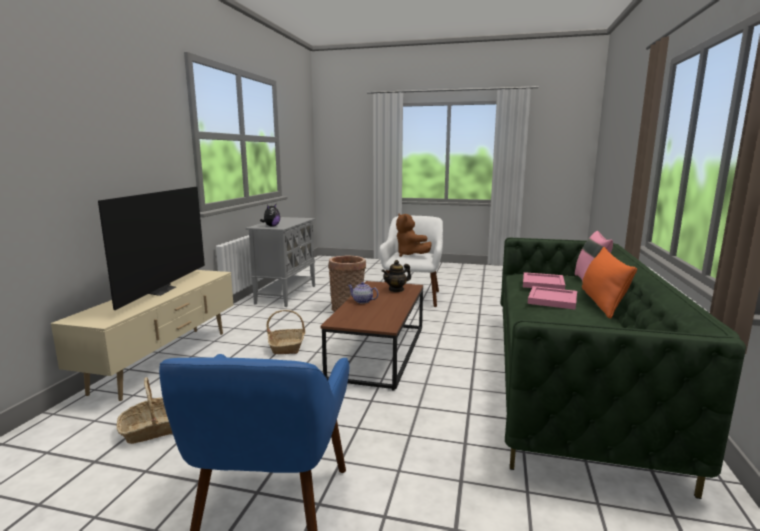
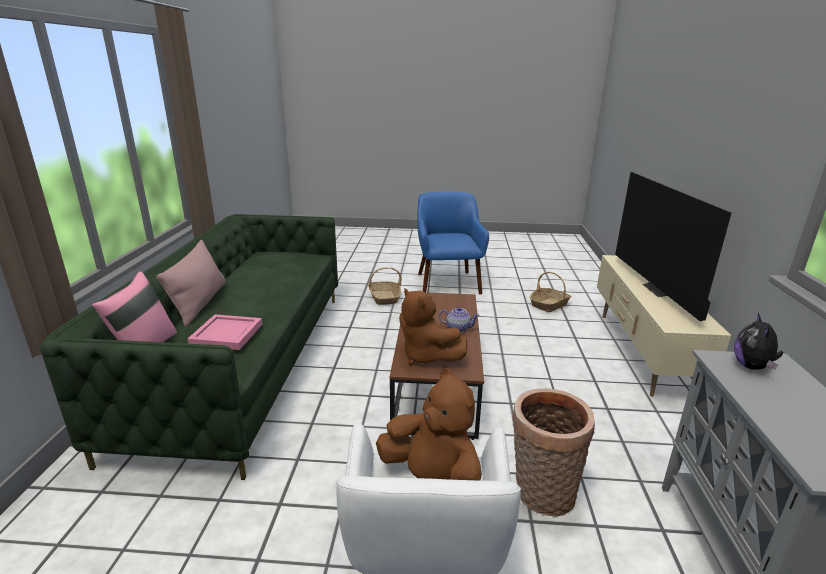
camera: 170 degrees right, 10 degrees up
(287, 346) = (545, 381): basket -> basket (384, 297)
(396, 290) = (426, 356): teapot -> brown plush toy
(551, 300) = (251, 301): pink tray -> none
(602, 303) = (200, 303): orange pillow -> pink pillow

